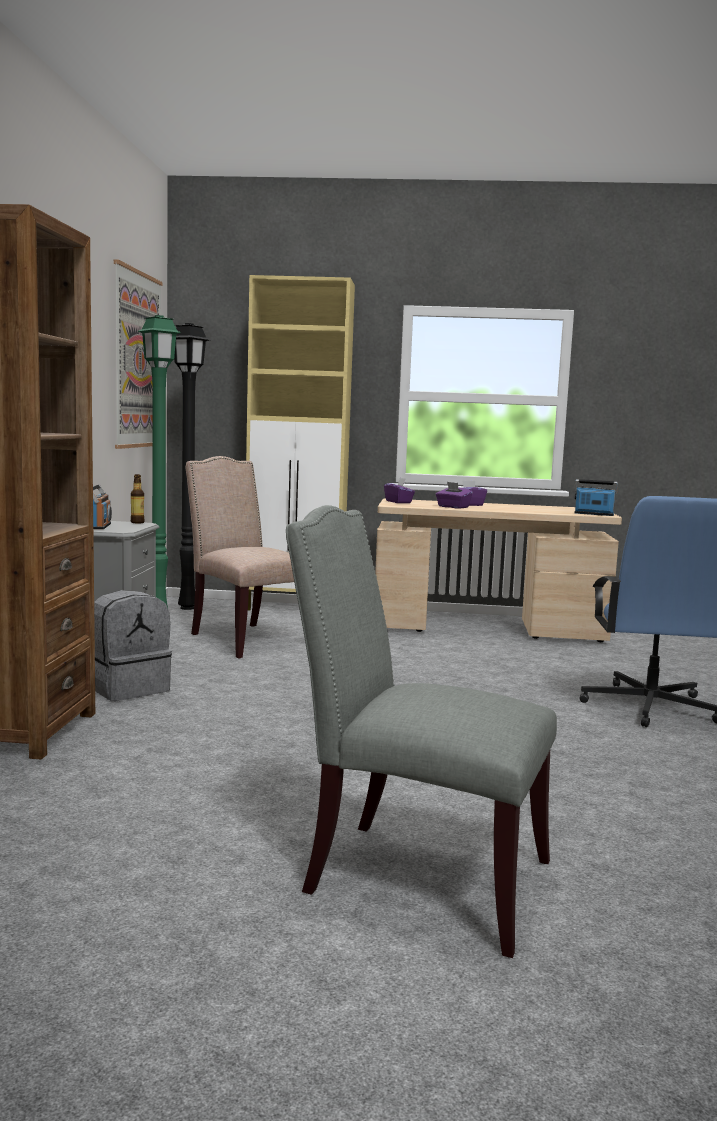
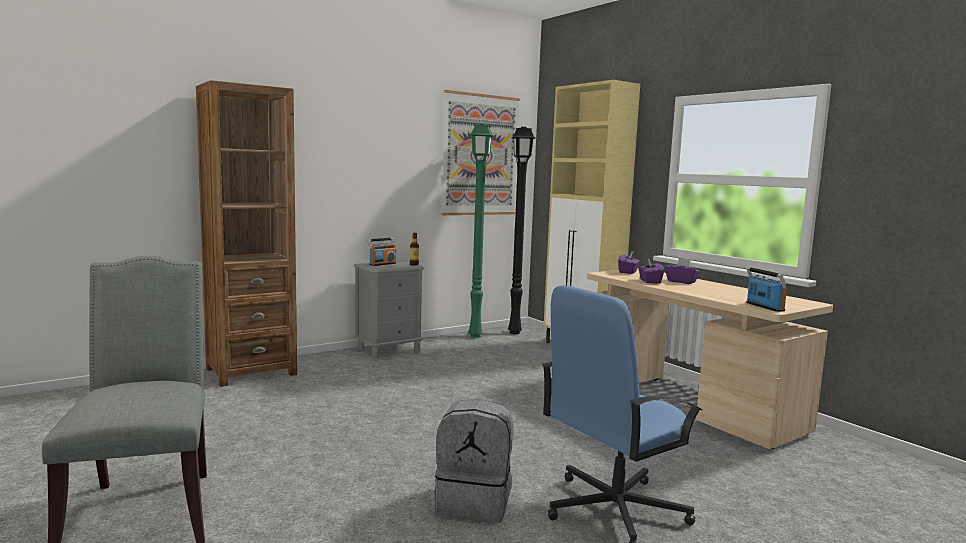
camera: 50 degrees right, 0 degrees up
(129, 689) = (346, 368): grey backpack -> grey backpack (475, 503)
(246, 639) = (486, 359): beige chair -> none

